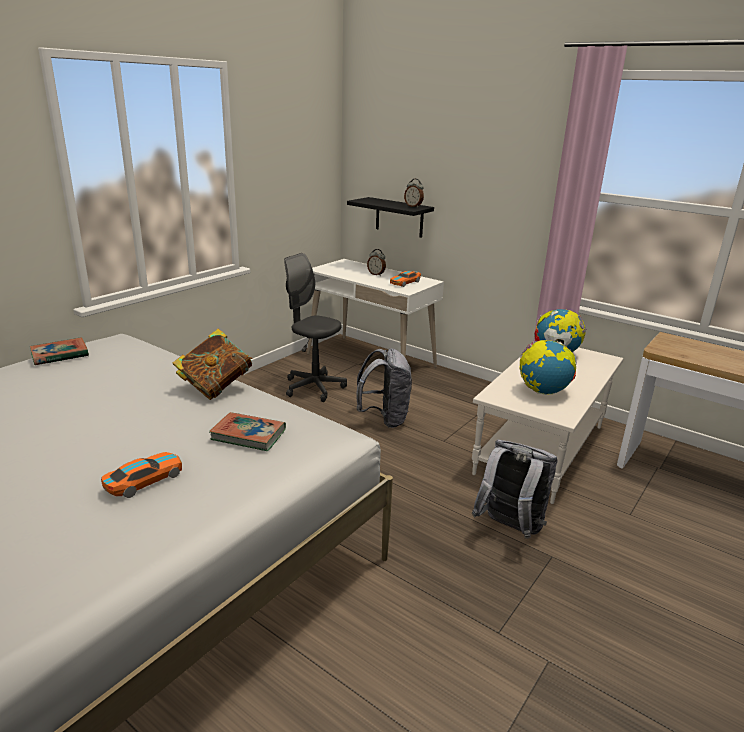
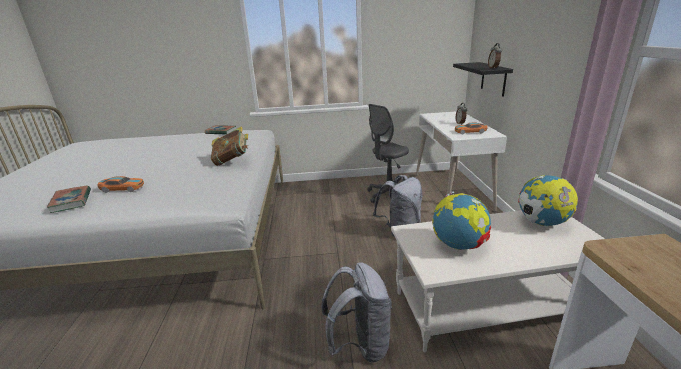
camera: 50 degrees right, 0 degrees up
(248, 435) = (189, 186): book -> book (71, 201)
(314, 387) = (388, 195): grey office chair -> grey office chair turned 120 degrees counterclockwise

